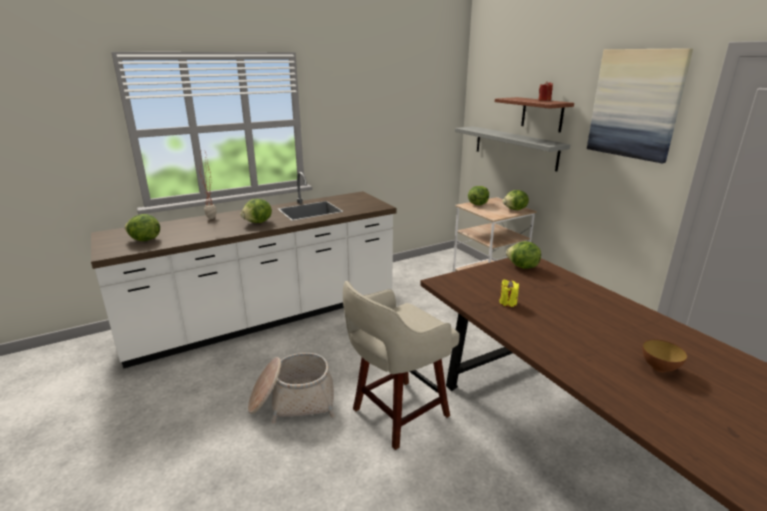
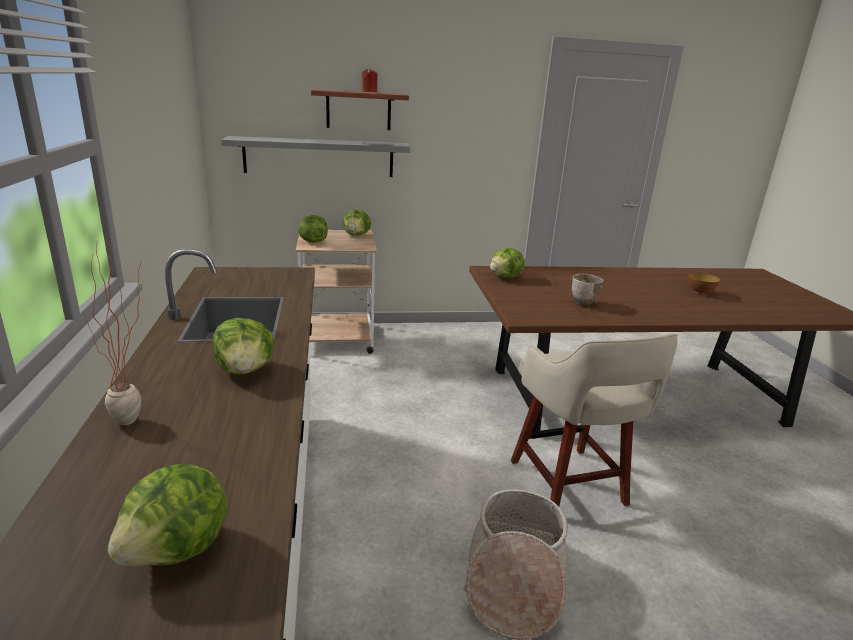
camera: 70 degrees left, 0 degrees up
(508, 302) = (584, 304): yellow candle -> bowl
(635, 104) = (477, 93): picture -> none

